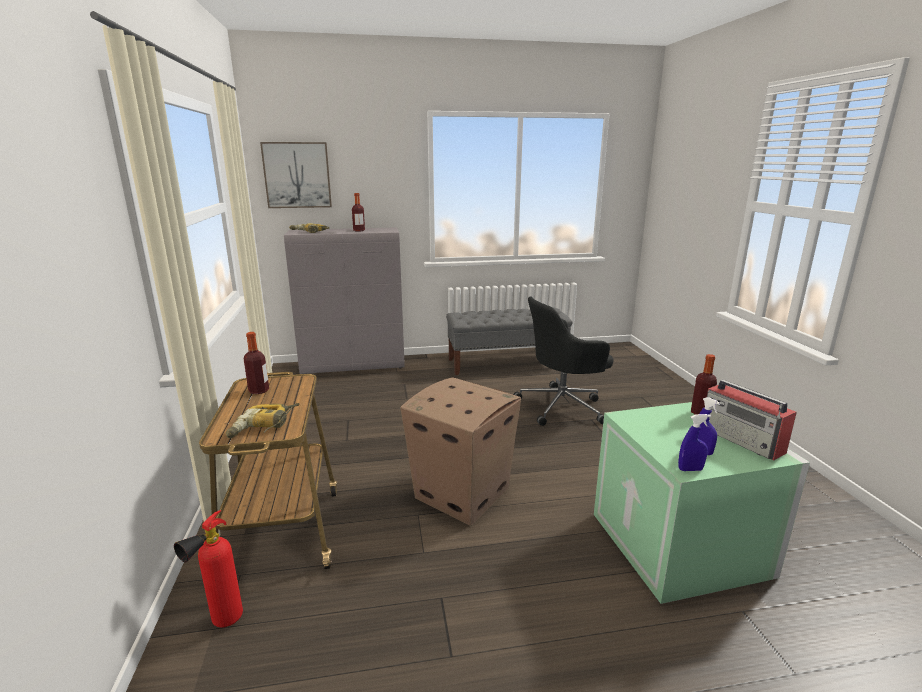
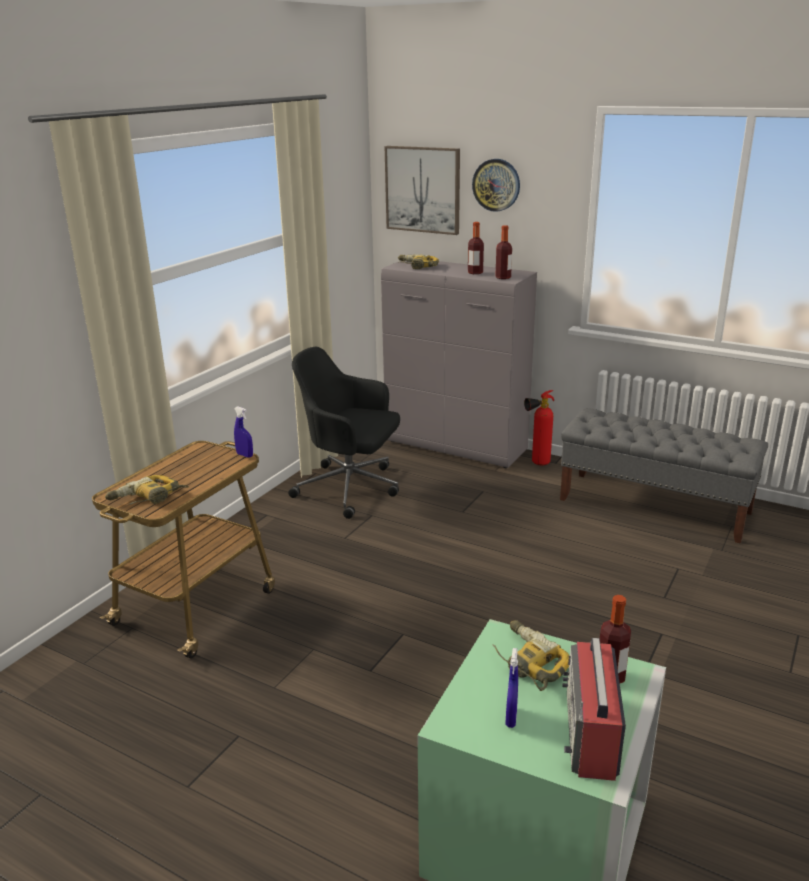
camera: 40 degrees right, 5 degrees up
(221, 624) = (84, 660): fire extinguisher -> fire extinguisher (536, 464)
(259, 391) = (196, 459): bottle -> bottle (503, 277)
(358, 168) = (496, 185): none -> wall clock
(461, 493) = (379, 648): cardboard box -> none
(562, 406) = (646, 598): black office chair -> black office chair (350, 488)
(658, 423) = (527, 662): none -> power drill
(690, 469) = (454, 728): blue spray bottle -> blue spray bottle (245, 455)

